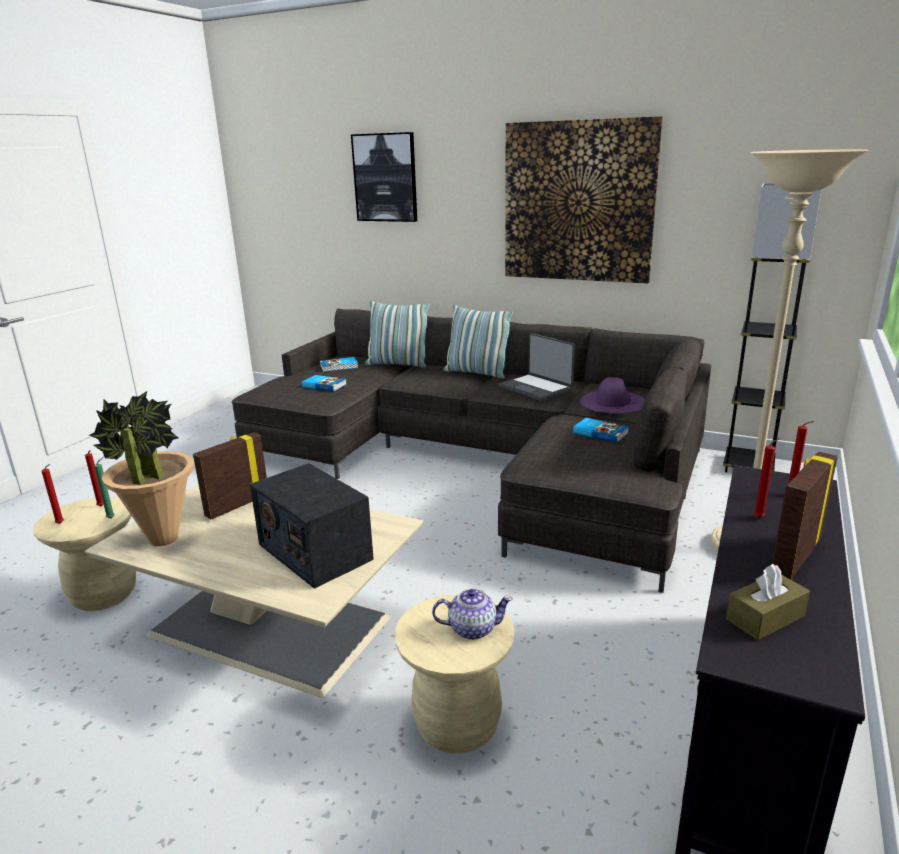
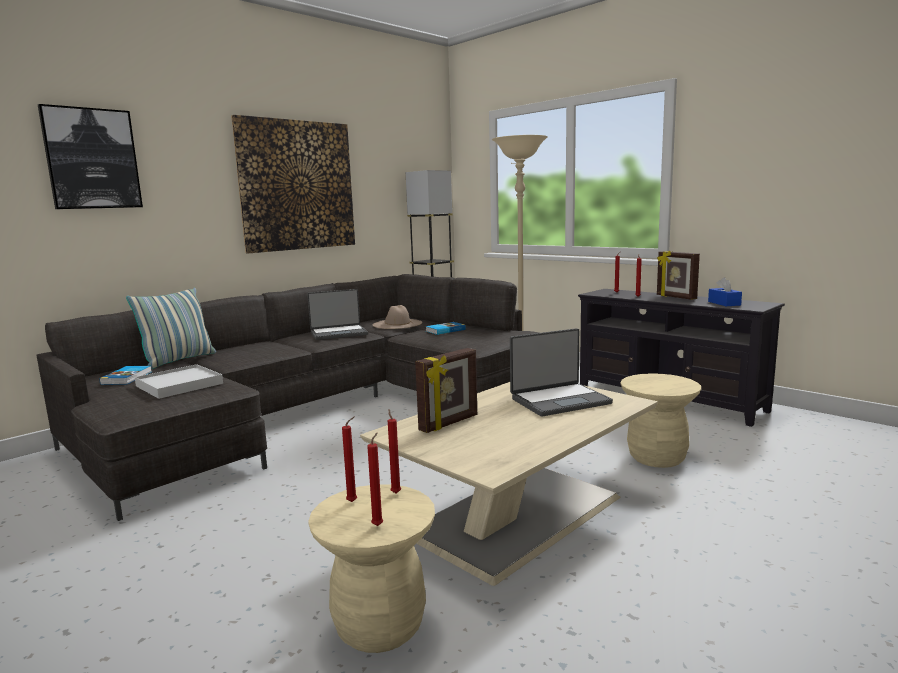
camera: 70 degrees left, 10 degrees down
(112, 518) = (395, 492): green candle -> red candle
(163, 539) = (497, 451): potted plant -> none
(237, 505) = (449, 423): picture frame -> picture frame turned 105 degrees counterclockwise
(314, 551) = (559, 400): radio -> laptop
(324, 385) = (179, 385): book -> white tray
(472, 628) = (660, 380): teapot -> none
(476, 373) = (267, 342): pillow -> none
(613, 402) = (397, 324): purple hat -> beige hat
(765, 617) = (724, 303): brown tissue box -> blue tissue box

